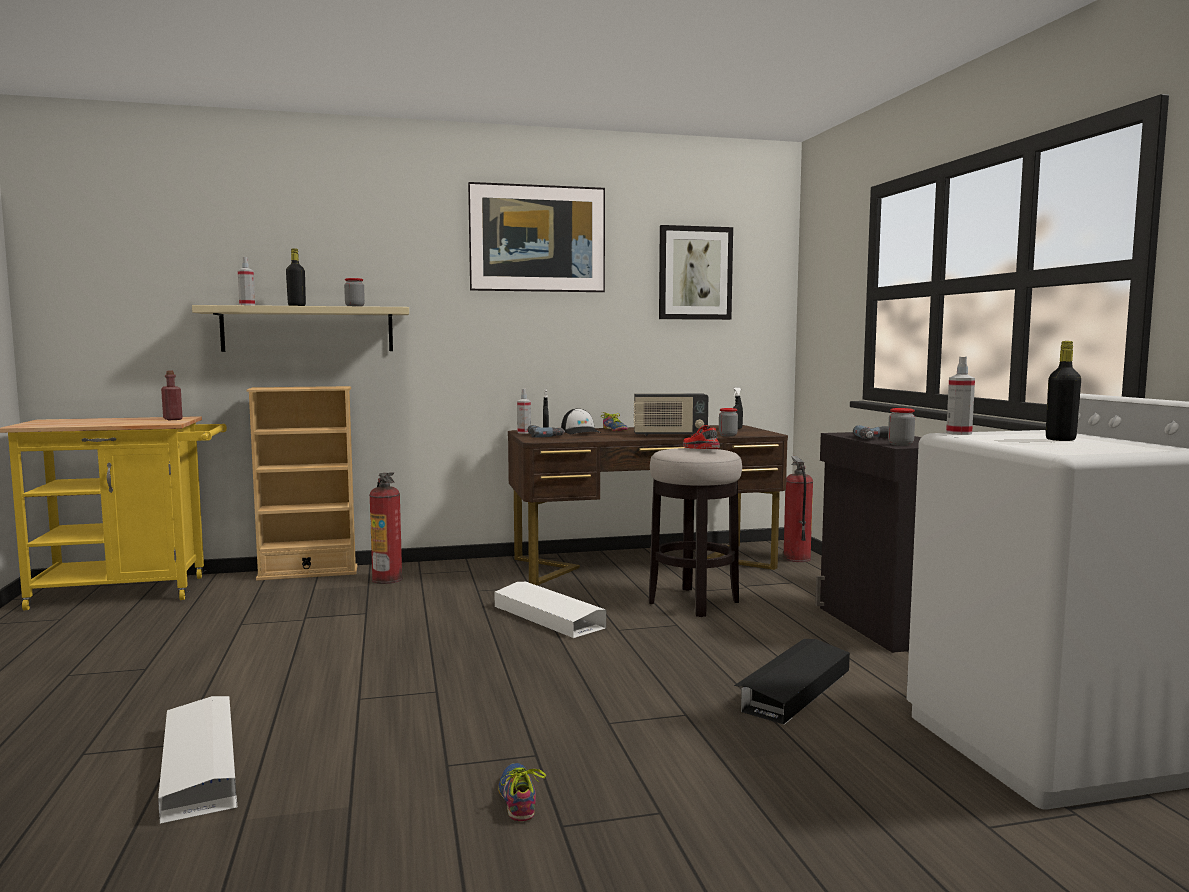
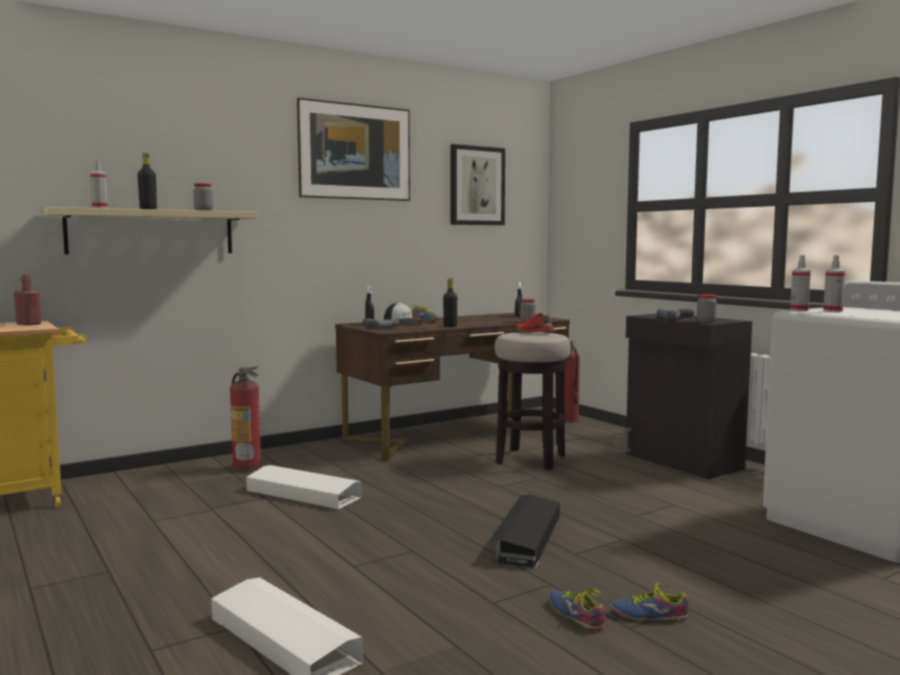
camera: 20 degrees left, 0 degrees up
(308, 573) = (159, 470): beige bookcase -> none
(524, 432) = (355, 325): spray bottle -> spray bottle (832, 311)
(548, 617) = (430, 483): white storage box -> white storage box (303, 494)
(604, 813) = (648, 614): none -> shoe
(669, 435) = (482, 323): radio -> none
(793, 689) = (673, 512): black storage box -> black storage box (526, 538)
(1060, 439) = (871, 312): black bottle -> black bottle (450, 326)

